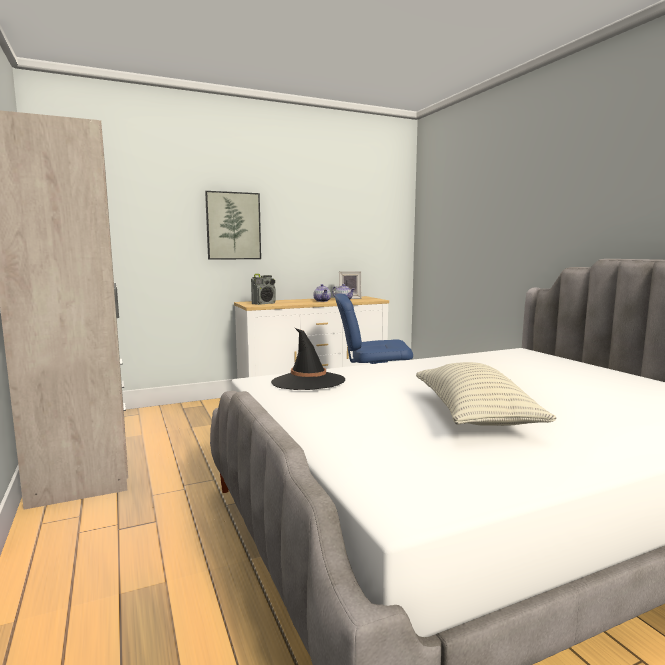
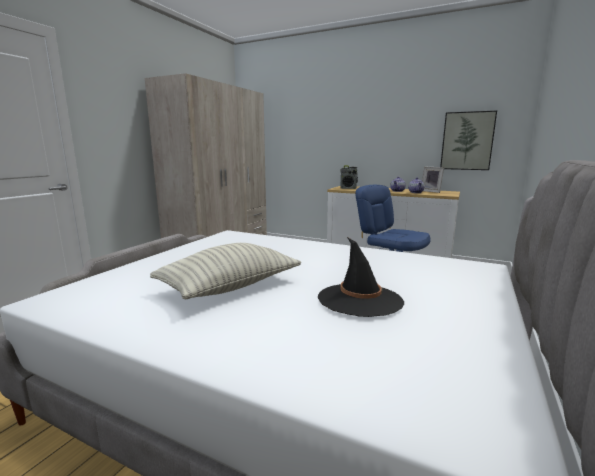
camera: 50 degrees right, 5 degrees up
(233, 226) = (344, 129): picture -> picture (467, 141)
(308, 382) = (244, 240): black hat -> black hat (359, 300)

